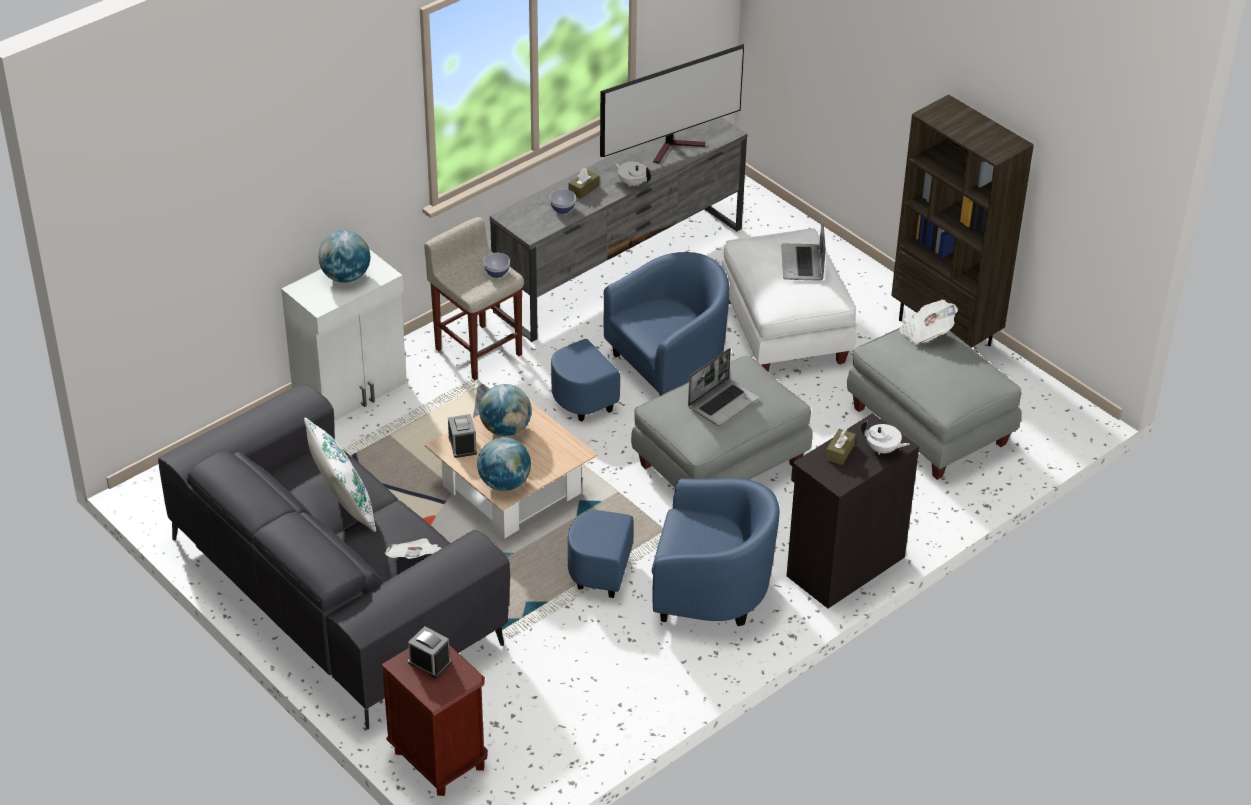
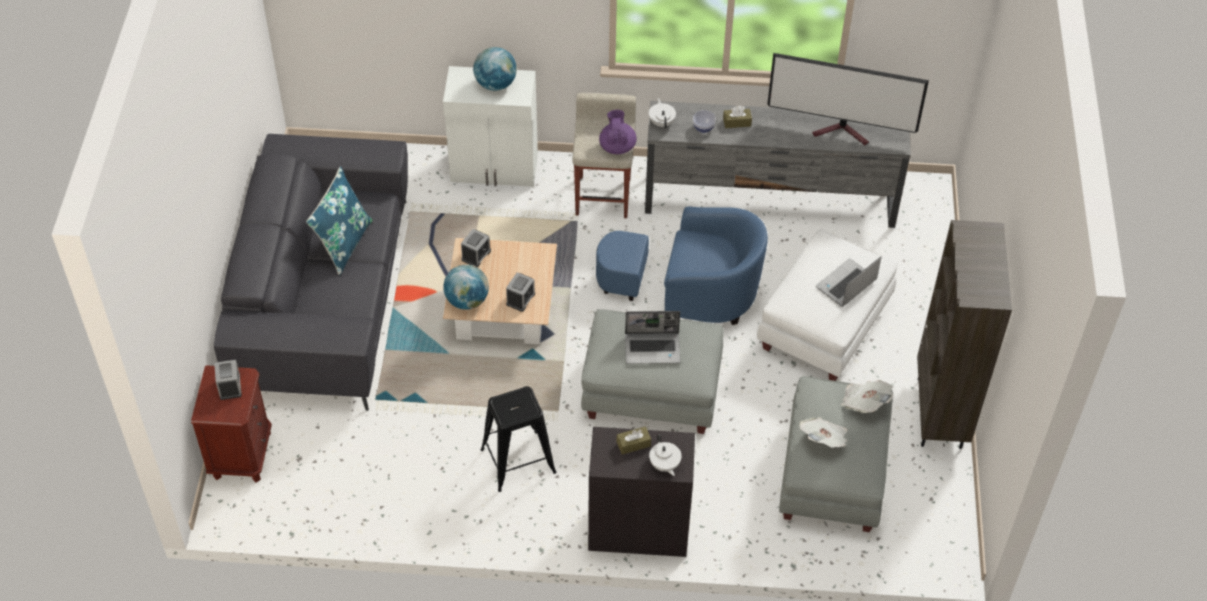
camera: 45 degrees right, 10 degrees up
(343, 506) = (343, 244): white pillow -> blue pillow
(414, 560) = (335, 311): newspaper -> newspaper (824, 439)
(497, 273) = (617, 146): bowl -> purple teapot
(505, 429) = (515, 263): globe -> none
(548, 451) = (520, 299): none -> alarm clock
(632, 183) = (776, 139): white teapot -> white teapot (662, 122)
(684, 588) = (518, 461): blue armchair -> black stool

